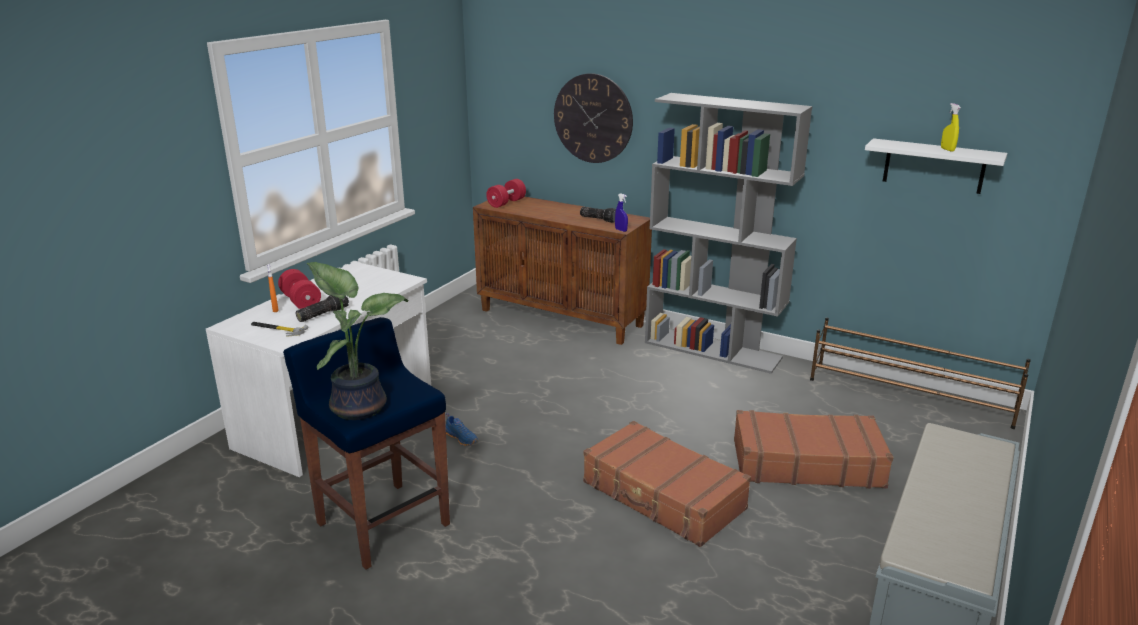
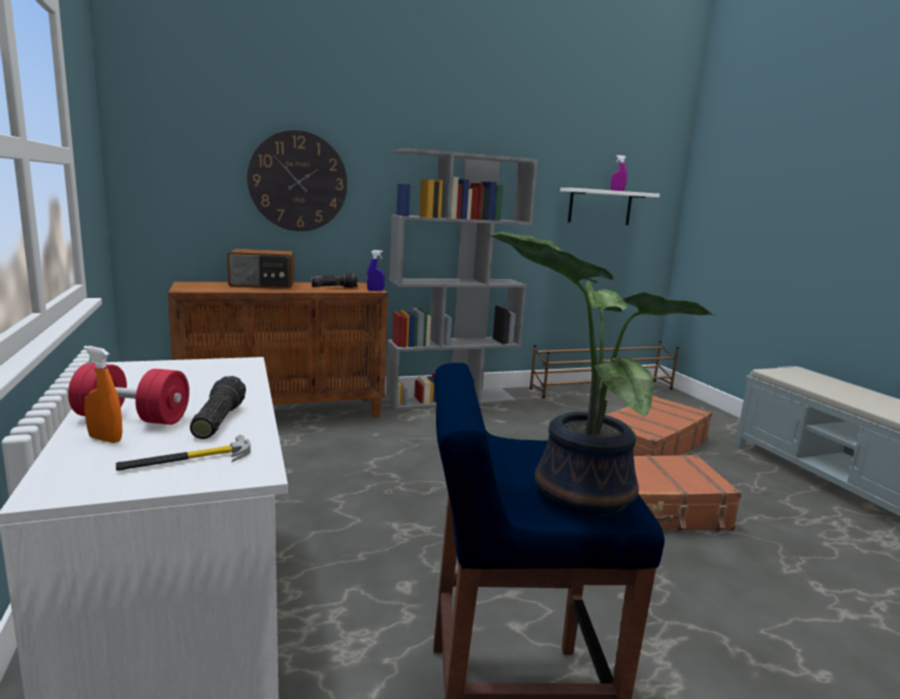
camera: 50 degrees left, 10 degrees down
(462, 438) = (400, 555): blue shoe -> none
(506, 203) = (202, 286): red dumbbell -> none
(551, 207) = (262, 285): none -> radio
(947, 150) = (617, 190): yellow spray bottle -> purple spray bottle

